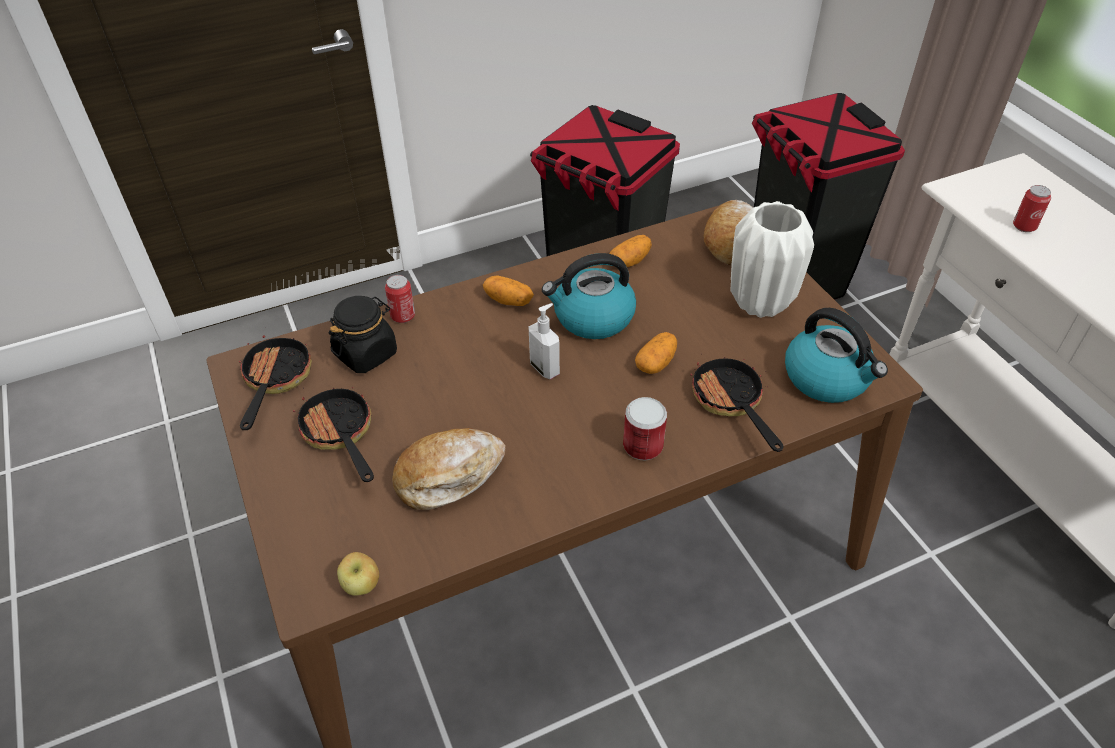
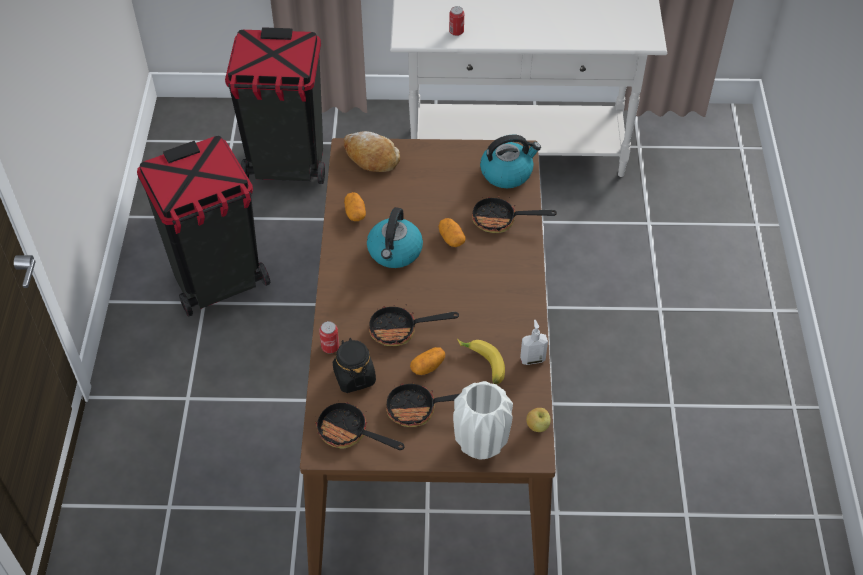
camera: 65 degrees left, 5 degrees up
(448, 475) = (481, 365): bread -> banana
(464, 369) = (400, 330): none -> frying pan
(508, 300) = (351, 287): potato -> potato (428, 366)
(545, 368) = (424, 290): soap dispenser -> soap dispenser (532, 359)
(643, 446) = (509, 270): can -> none
(759, 302) = (432, 171): white vase -> white vase (480, 444)

